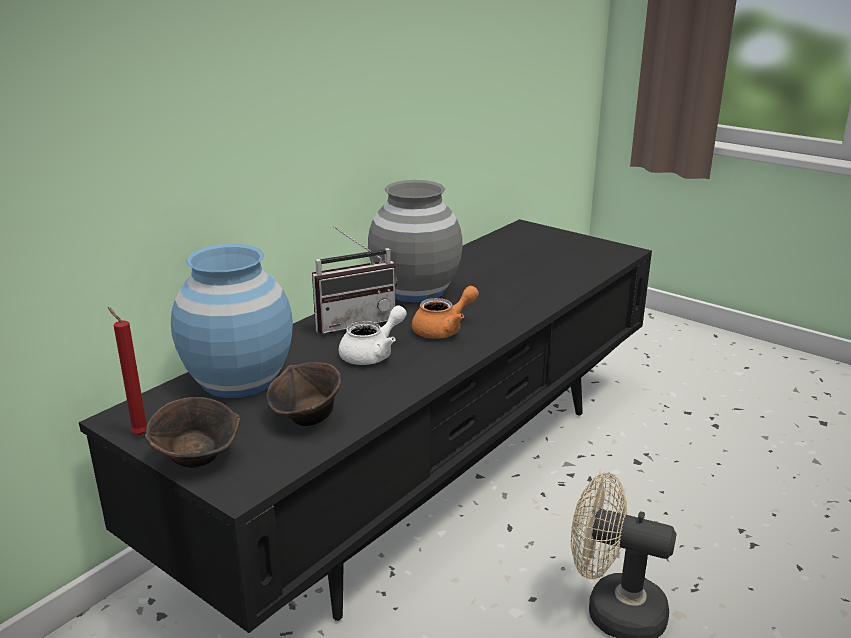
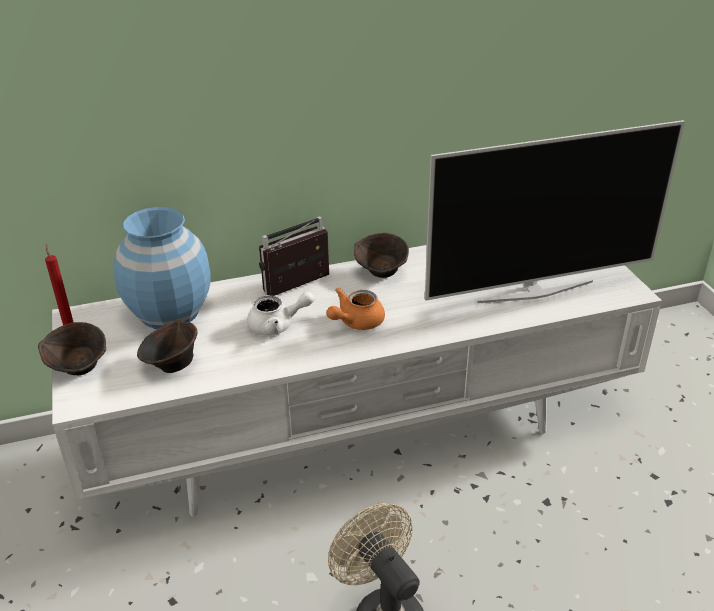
camera: 35 degrees right, 10 degrees up
(353, 321) = (300, 288): radio -> radio turned 135 degrees clockwise
(415, 290) = (382, 273): grey vase -> brown bowl
(423, 472) = (358, 428): black tv stand -> white tv stand
(444, 329) = (356, 322): orange teapot -> orange teapot turned 135 degrees clockwise
(558, 268) = (534, 291): none -> television

